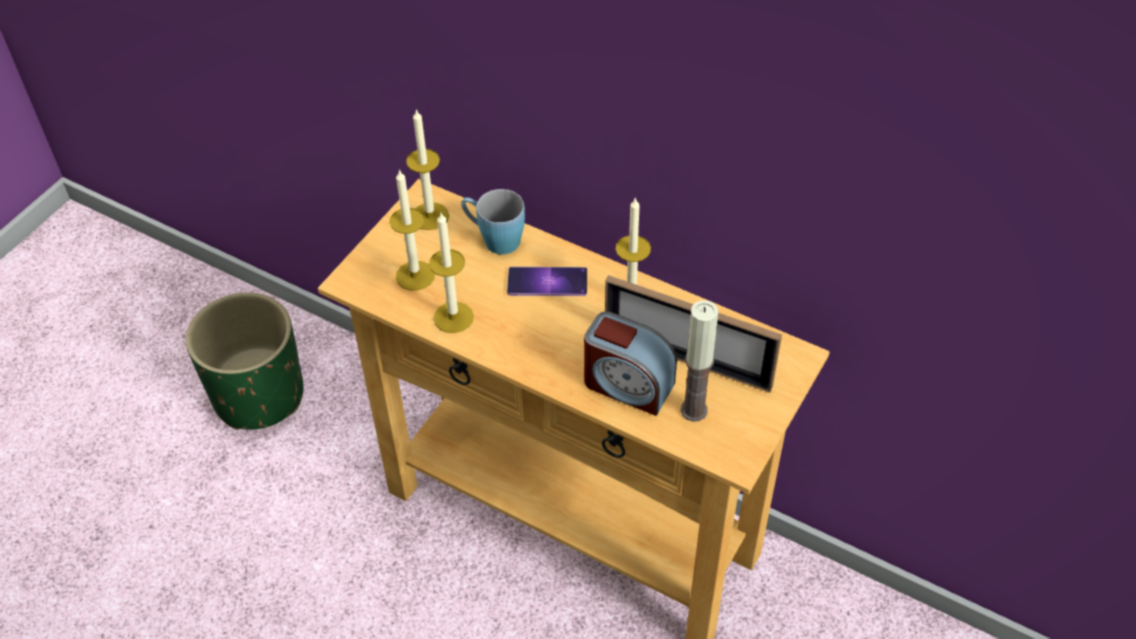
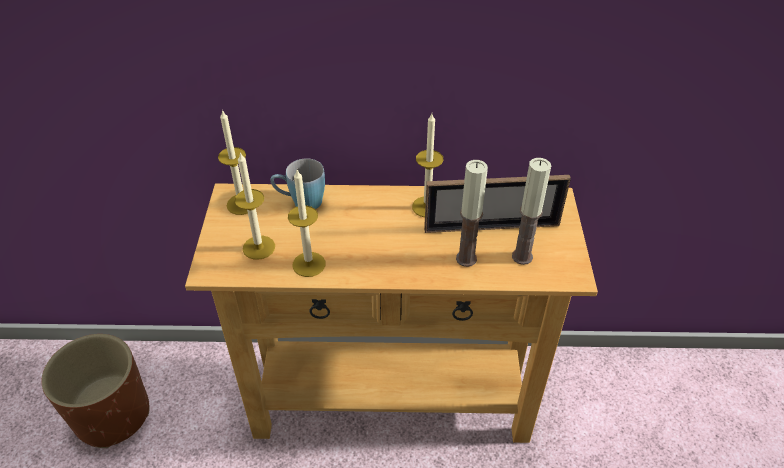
camera: 30 degrees left, 5 degrees down
(258, 396) = (112, 416): green planter -> brown planter
(547, 282) = (360, 215): phone -> none
(627, 384) = (466, 259): alarm clock -> candle

